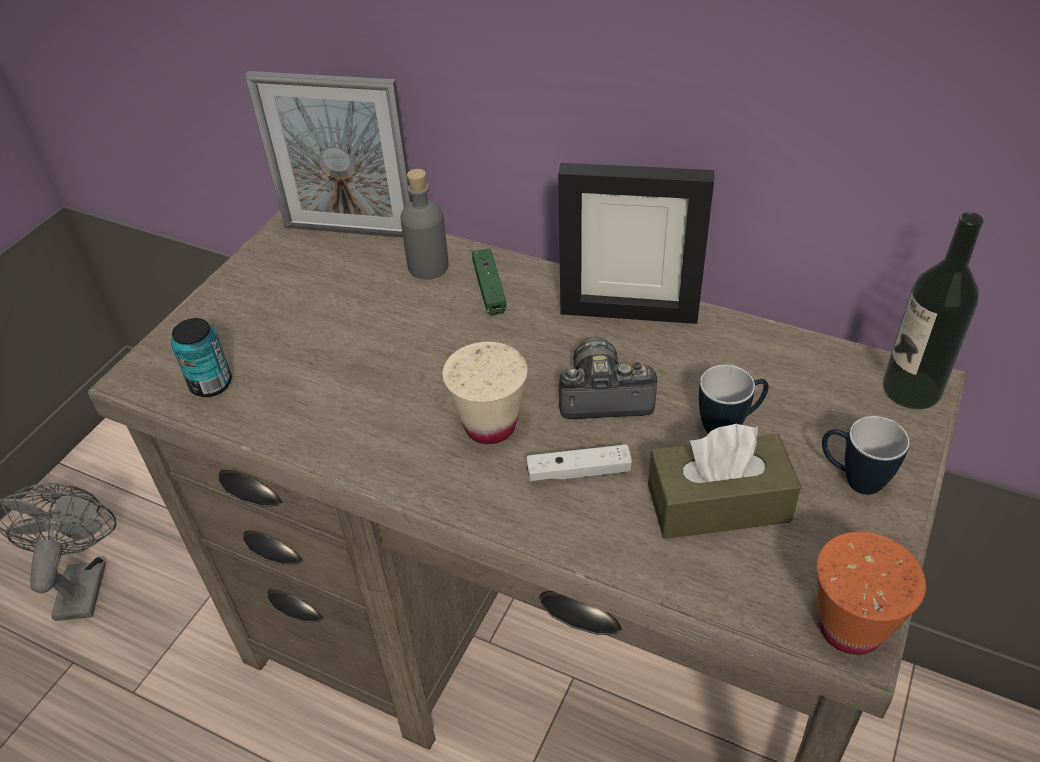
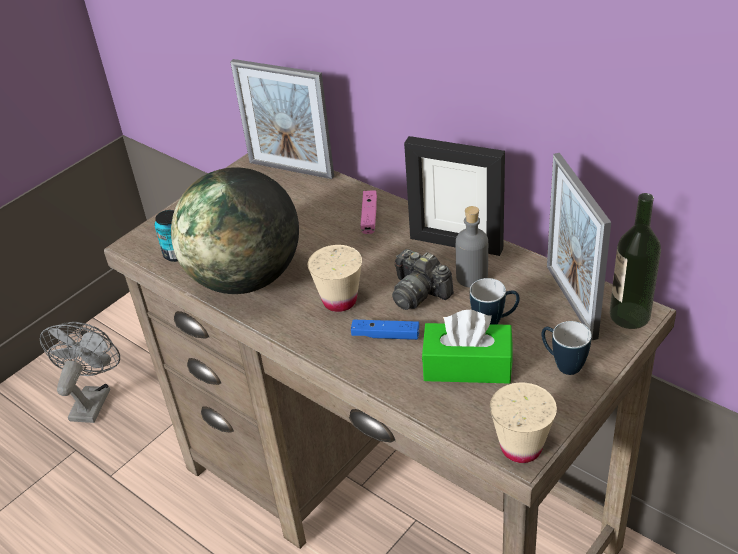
camera: 15 degrees right, 5 degrees down
(333, 410) = (246, 279): none -> globe
(428, 266) = (334, 198): grey bottle -> grey bottle (472, 277)
(489, 288) = (369, 217): green game controller -> pink game controller
(578, 472) = (385, 335): white game controller -> blue game controller
(603, 396) = (419, 293): camera -> camera turned 150 degrees counterclockwise
(718, 503) = (467, 366): brown tissue box -> green tissue box
(823, 379) = (571, 301): none -> picture frame
(850, 627) = (521, 447): orange cup -> beige cup

